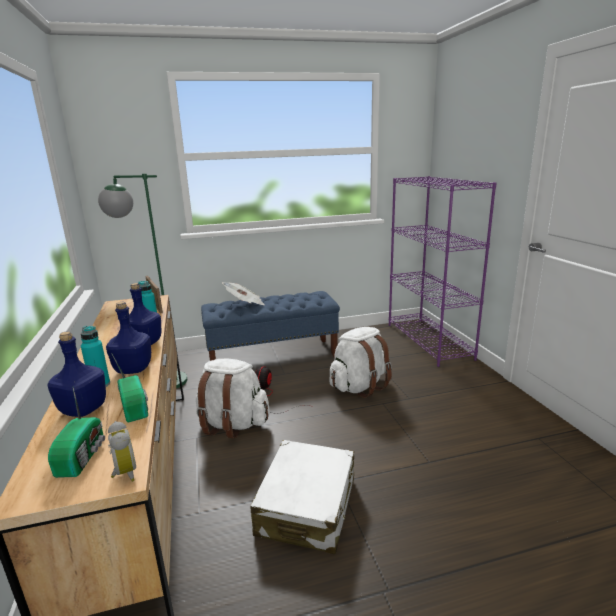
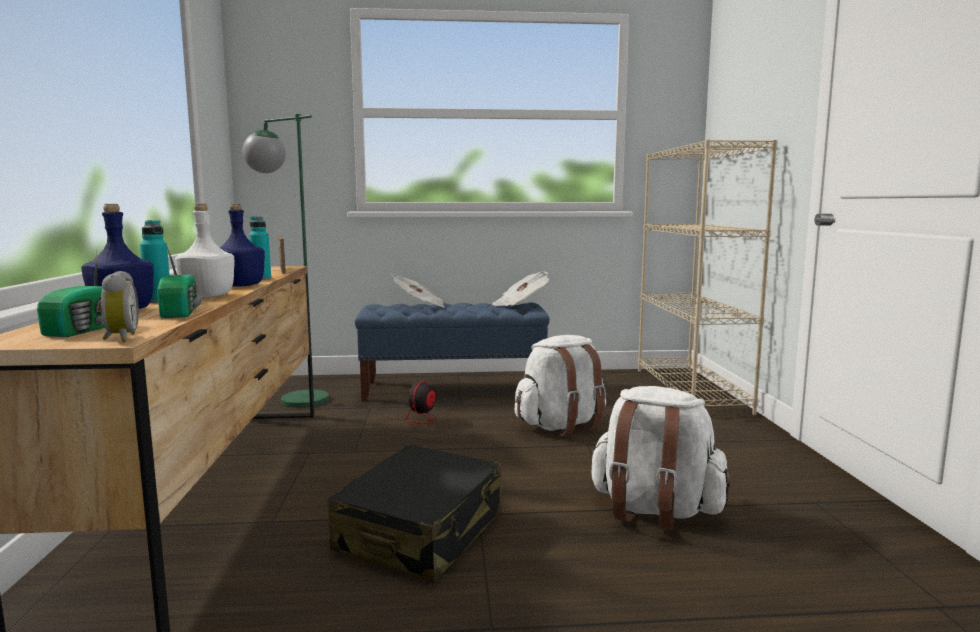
camera: 10 degrees right, 10 degrees down
(133, 369) = (208, 296): blue bottle -> white bottle
(232, 424) = (363, 445): white backpack -> white backpack (654, 511)
(307, 507) = (421, 533): white suitcase -> black suitcase
(315, 295) = (520, 304): none -> newspaper
(429, 341) = (691, 390): purple bookcase -> beige bookcase

